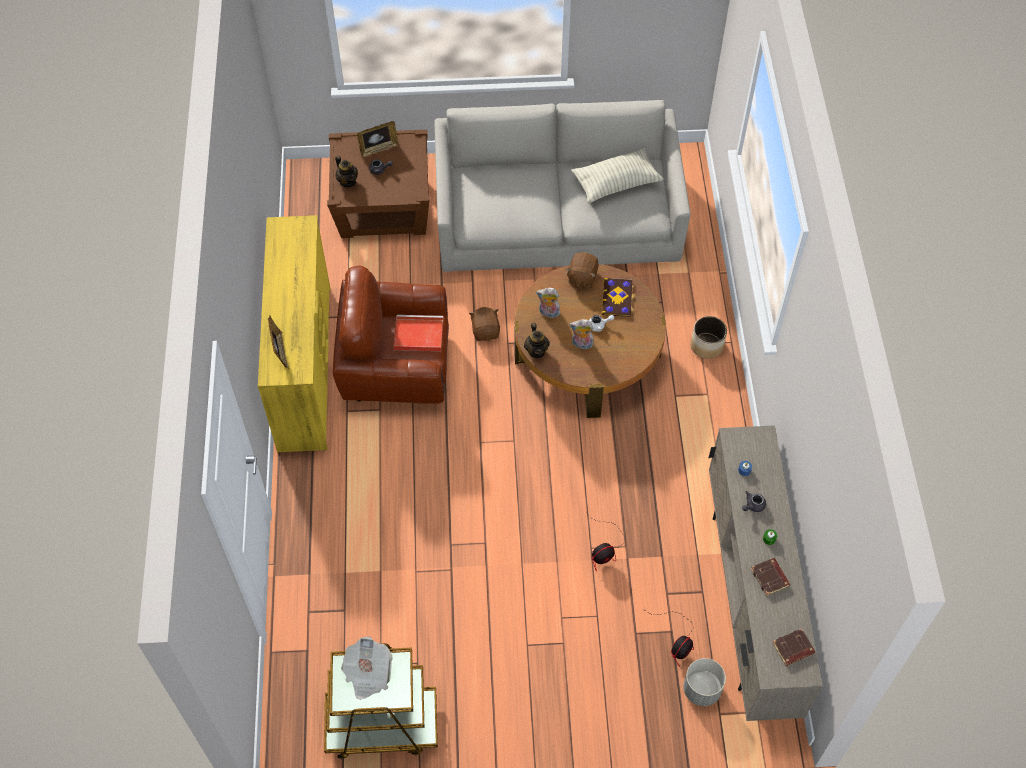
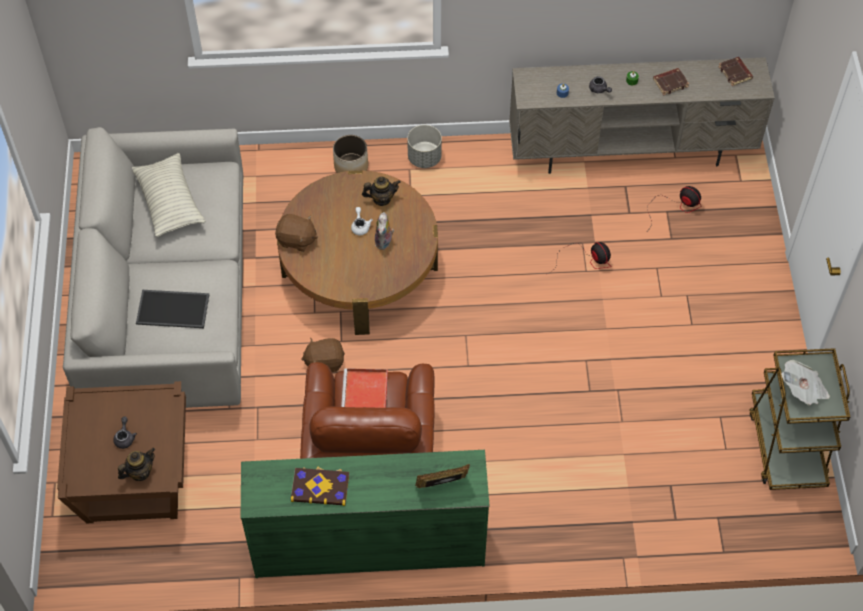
camera: 90 degrees left, 0 degrees up
(306, 367) = (368, 544): yellow dresser -> green dresser
(378, 149) = (89, 440): picture frame -> none
(504, 193) = (173, 308): none -> tray
(536, 351) = (392, 282): teapot -> teapot (381, 199)
(548, 313) = (343, 271): plush toy -> none
(618, 298) = (326, 209): book -> book (320, 487)
(702, 690) = (720, 192): grey planter -> grey planter (424, 157)

